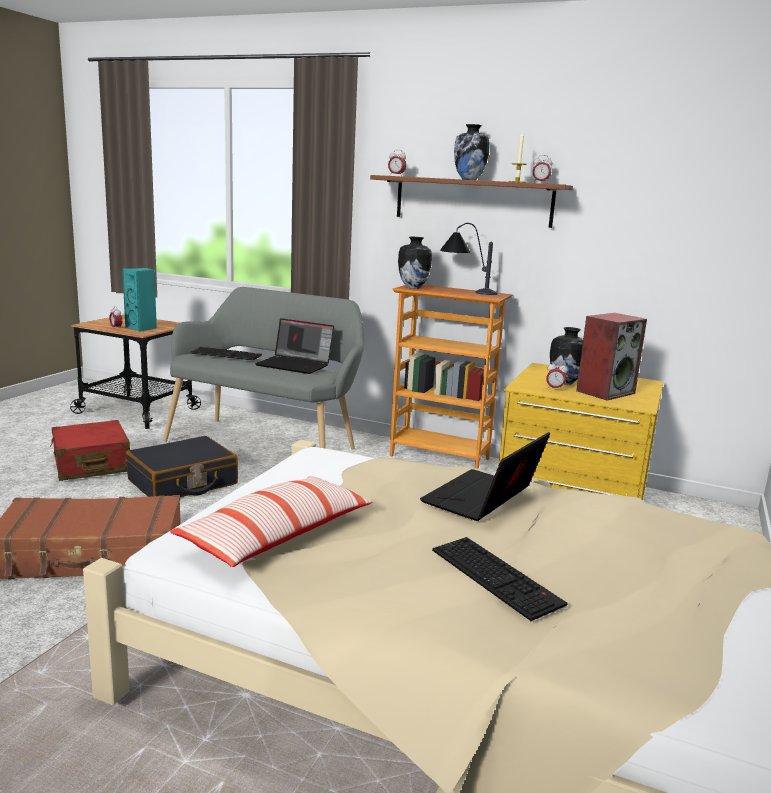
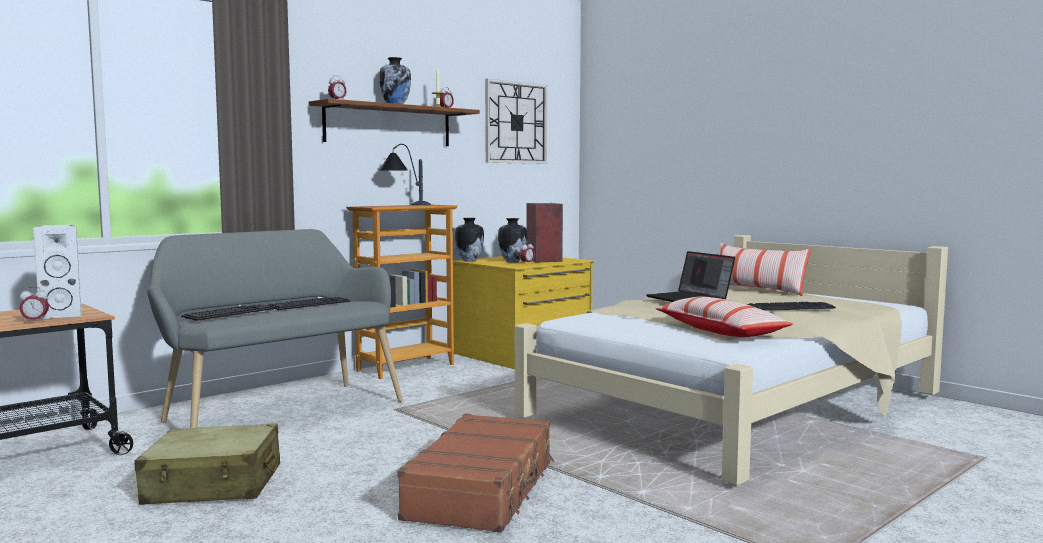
camera: 65 degrees left, 10 degrees down
(91, 464) = (213, 485): red suitcase -> beige suitcase
(142, 328) = (62, 315): turquoise speaker -> white speaker
(183, 482) = (340, 448): black suitcase -> none
(295, 365) = (309, 304): laptop -> keyboard
(413, 287) = (373, 206): vase -> vase (469, 260)
(675, 200) = (516, 122): none -> wall clock
(697, 549) = (758, 290): none -> pillow

